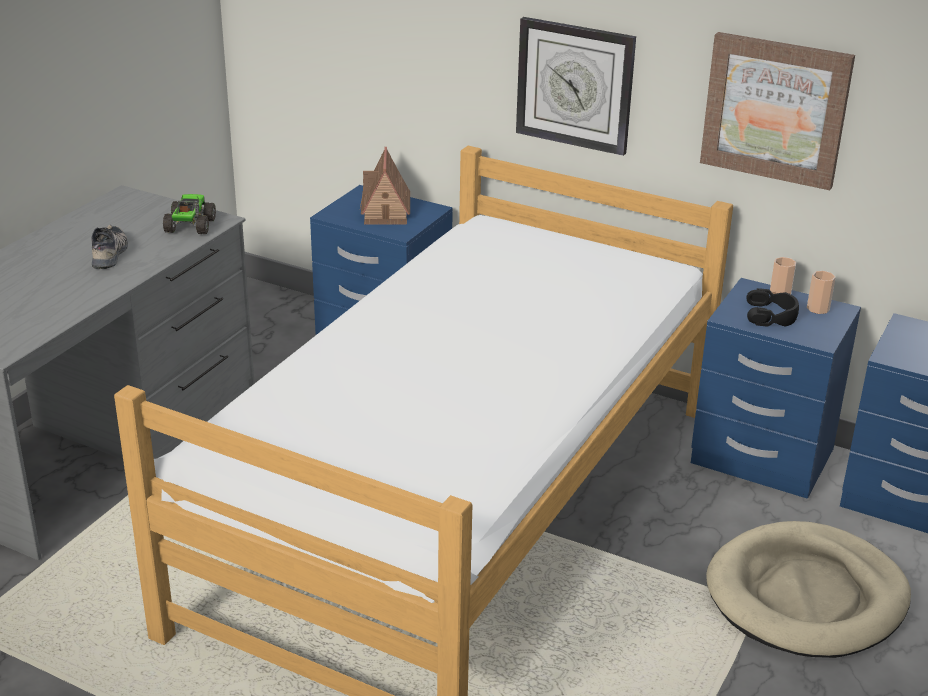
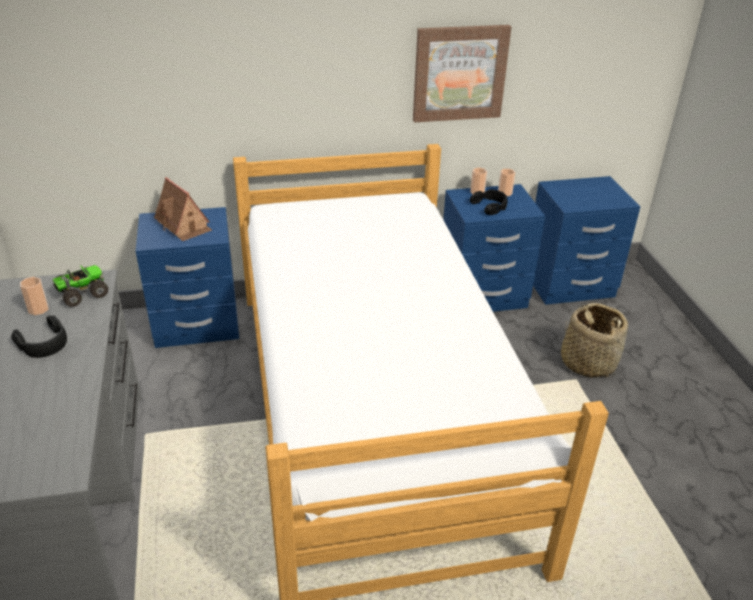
camera: 40 degrees left, 5 degrees up
(111, 253) = (43, 343): shoe -> black headphones
(141, 226) = (38, 309): none -> cup
(190, 226) = (81, 293): toy truck -> toy truck turned 90 degrees clockwise
(575, 85) = (314, 90): wall clock -> none
(806, 596) = (587, 362): beige dog bed -> basket

